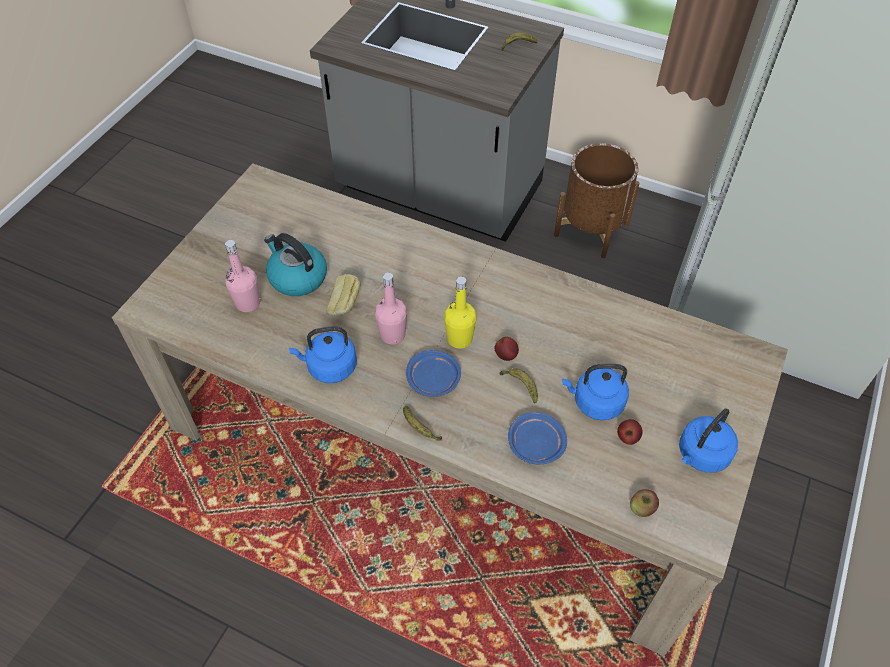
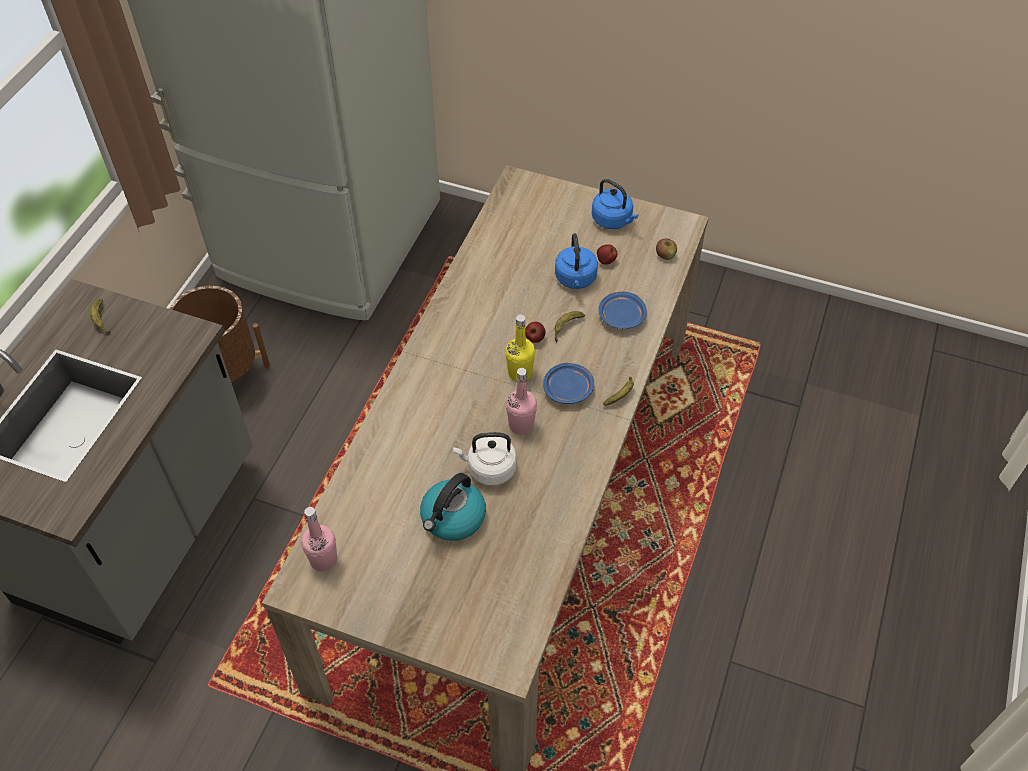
camera: 95 degrees left, 0 degrees up
(248, 303) = (492, 559): pink bottle -> pink bottle (323, 560)
(329, 367) = (566, 471): blue kettle -> none
(345, 306) = (489, 469): bread -> white kettle

